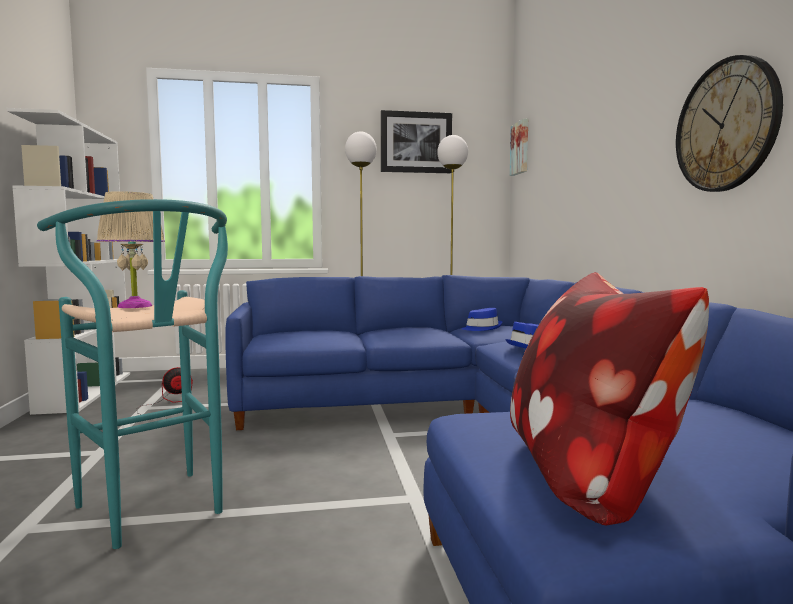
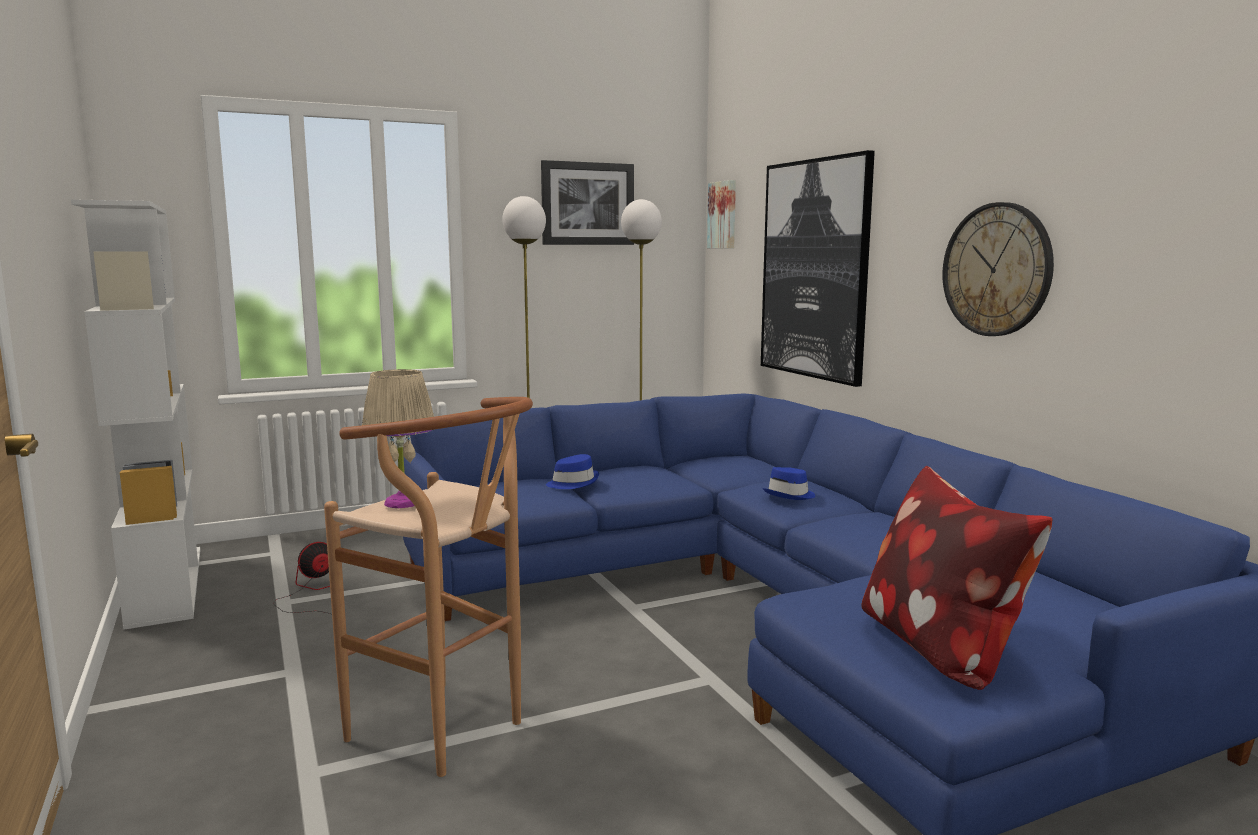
camera: 15 degrees left, 5 degrees up
(157, 513) = (449, 734): turquoise stool -> brown stool
(482, 328) = (710, 464): blue hat -> blue hat (573, 483)
(578, 171) = (814, 269): none -> picture

